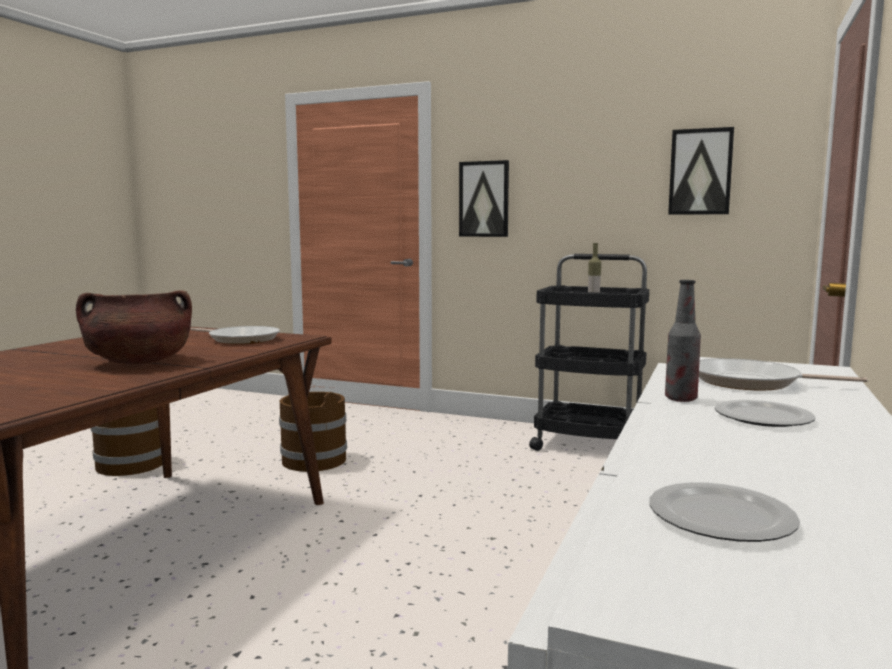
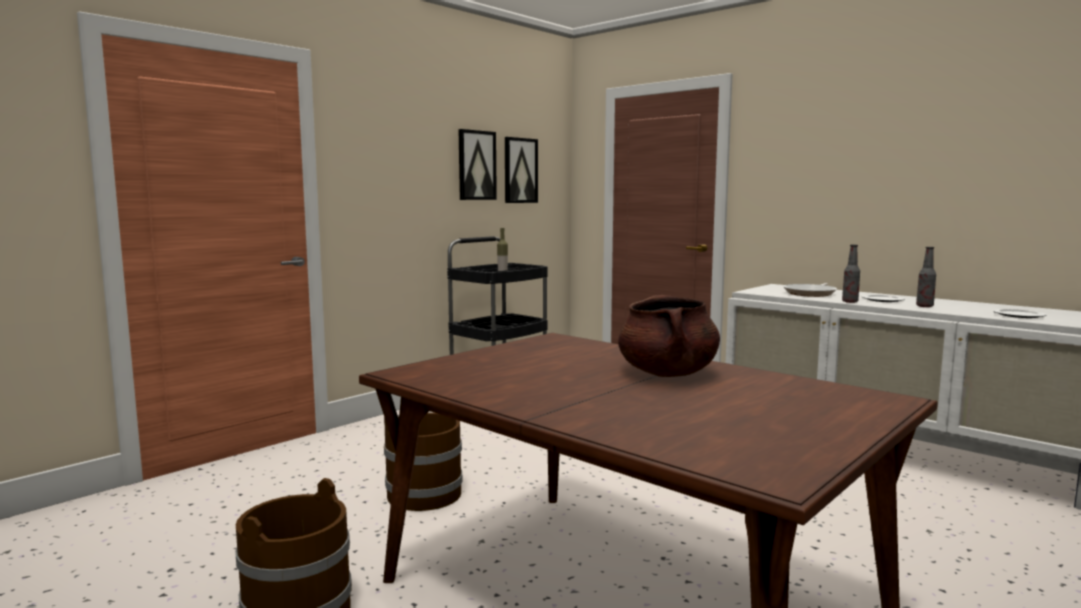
camera: 70 degrees left, 0 degrees up
(241, 339) = (551, 349): frying pan -> none
(484, 199) = (373, 187): picture -> picture (476, 165)
(721, 441) = (924, 306): none -> bottle

